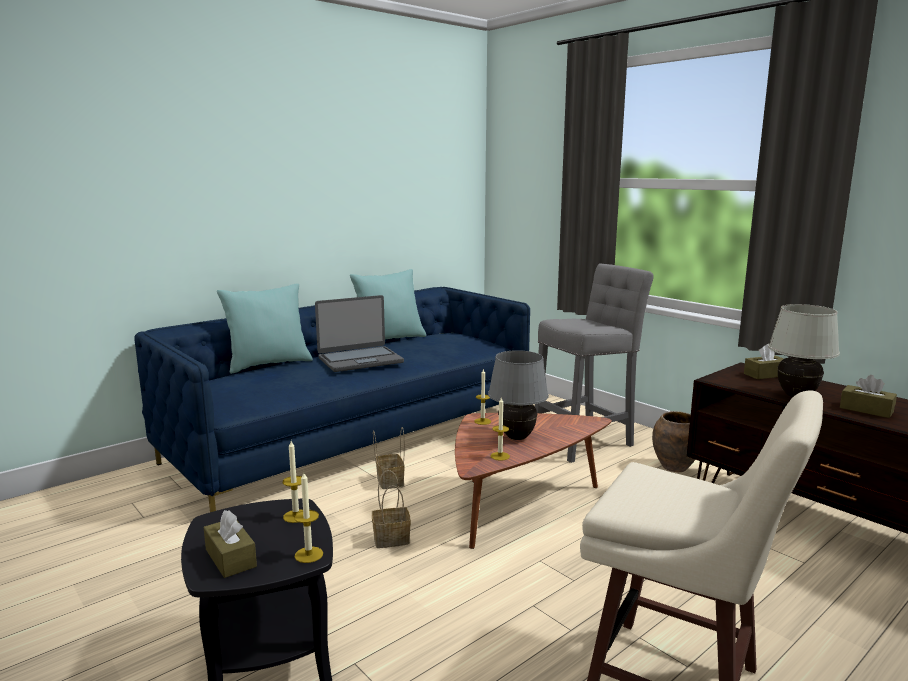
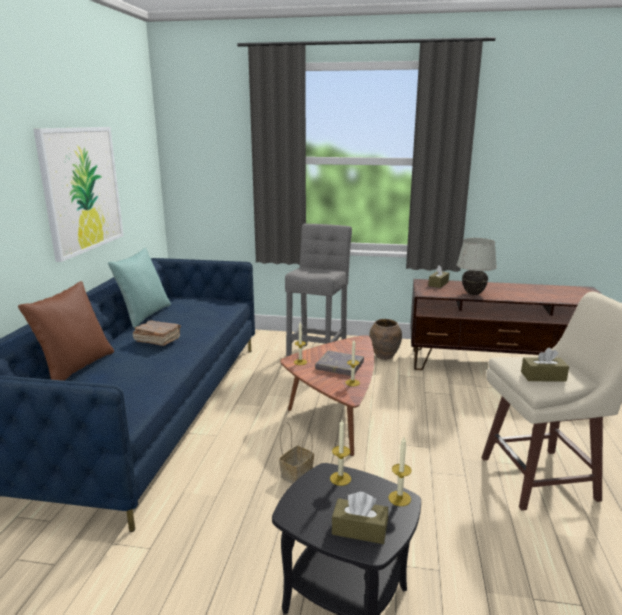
camera: 40 degrees left, 5 degrees up
(268, 364) = (76, 368): turquoise pillow -> brown pillow
(349, 200) = (82, 189): none -> picture
(360, 360) = (157, 340): laptop -> brown book
(389, 481) = (231, 434): basket -> none
(516, 437) = (339, 366): grey table lamp -> grey book
(866, 410) = (509, 293): brown tissue box -> brown tissue box (543, 376)

